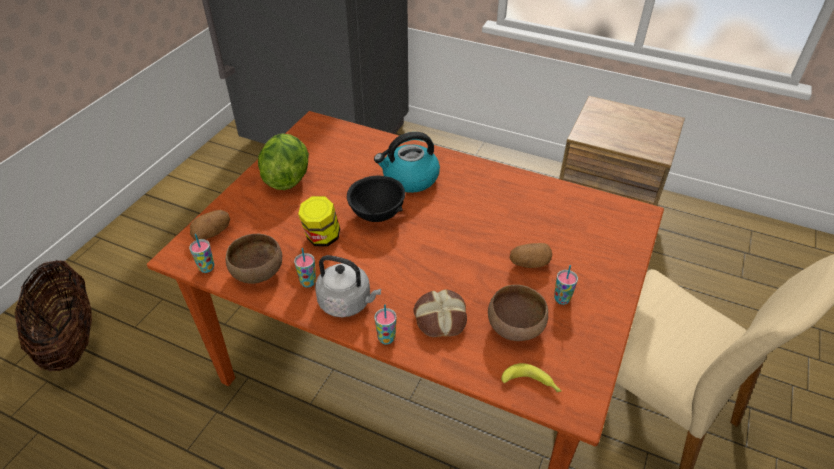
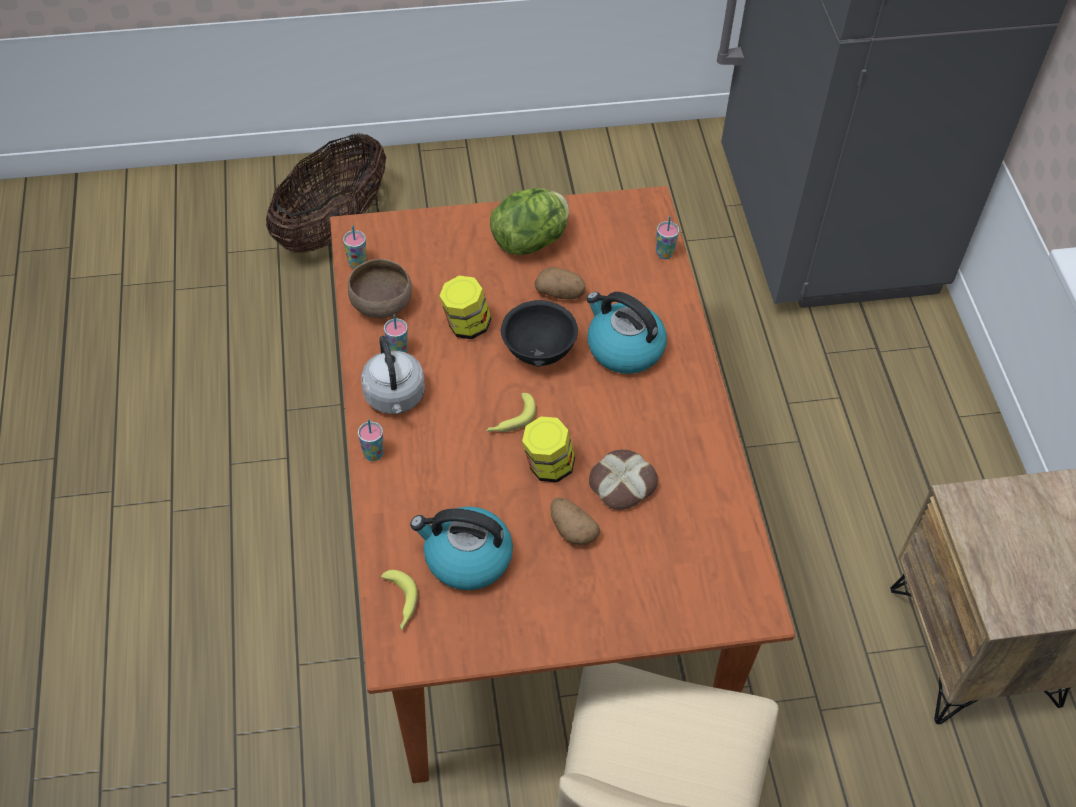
camera: 55 degrees right, 10 degrees up
(212, 233) = (403, 236): potato -> potato (560, 293)
(419, 252) = (510, 419): none -> banana
(439, 318) = (430, 485): bread -> bread (622, 483)
(471, 252) = (548, 466): none -> jar
(516, 327) = (466, 558): brown bowl -> kettle
(562, 299) = (538, 583): cup -> cup (664, 253)

